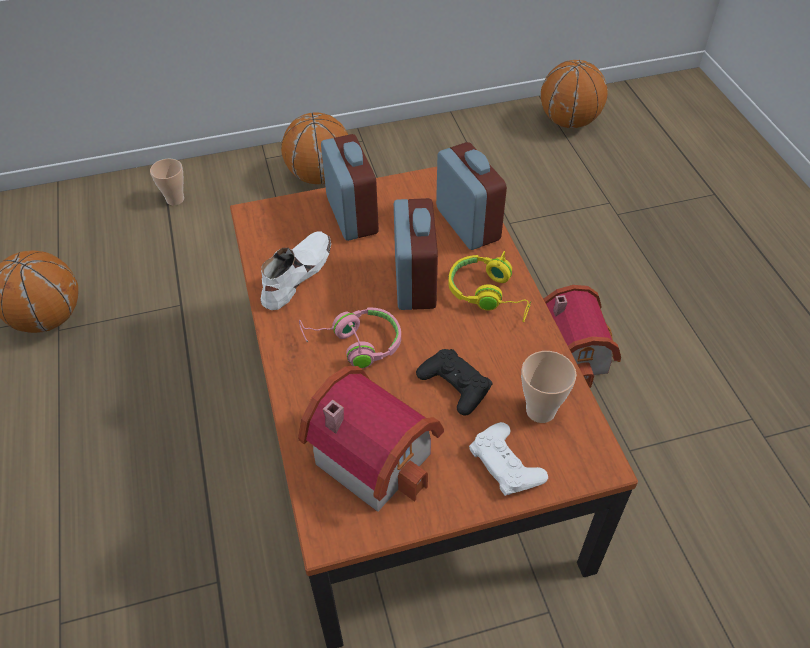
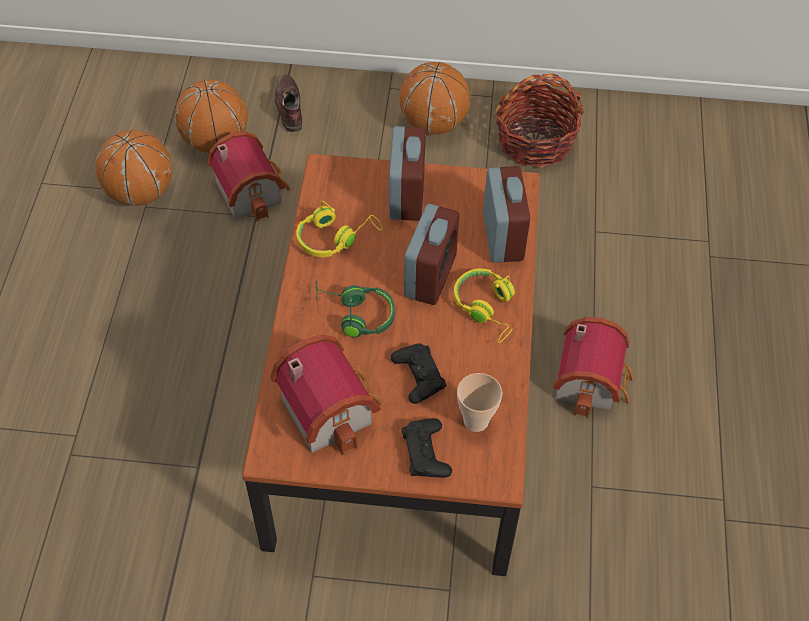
camera: 20 degrees right, 5 degrees up
(167, 282) = (252, 190): none -> toy house
(175, 199) = (289, 107): cup -> brown shoe
(296, 275) = (335, 237): white shoe -> yellow headphones
(354, 344) = (355, 314): pink headphones -> green headphones
(419, 166) = (535, 141): none -> basket
(506, 464) = (426, 452): white game controller -> black game controller
(569, 121) = (716, 137): basketball -> basketball (216, 141)

